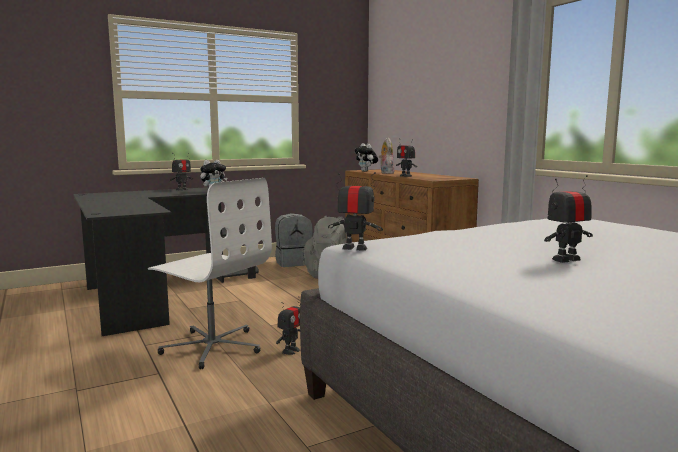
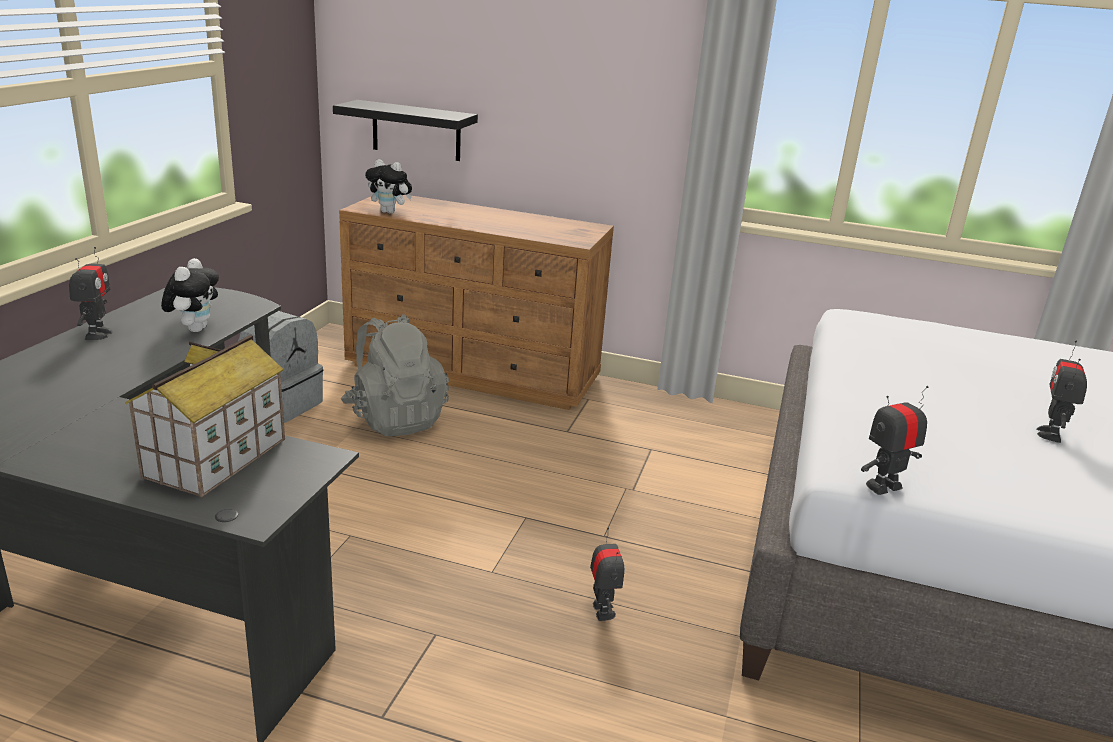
camera: 45 degrees left, 15 degrees up
(129, 207) = (216, 458): none -> toy house
(212, 347) = (491, 660): white office chair -> none
(386, 173) = (442, 218): plush toy -> none
(399, 134) = (416, 131): none -> black shelf
(405, 176) = (505, 230): toy robot -> none

